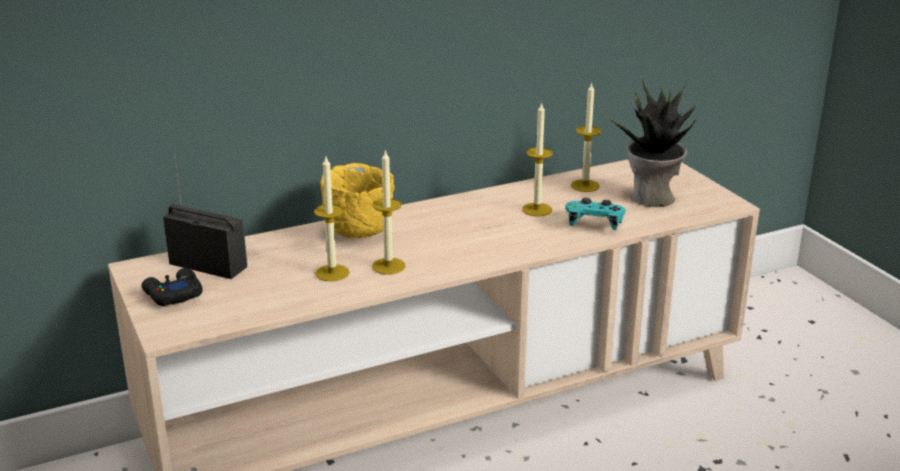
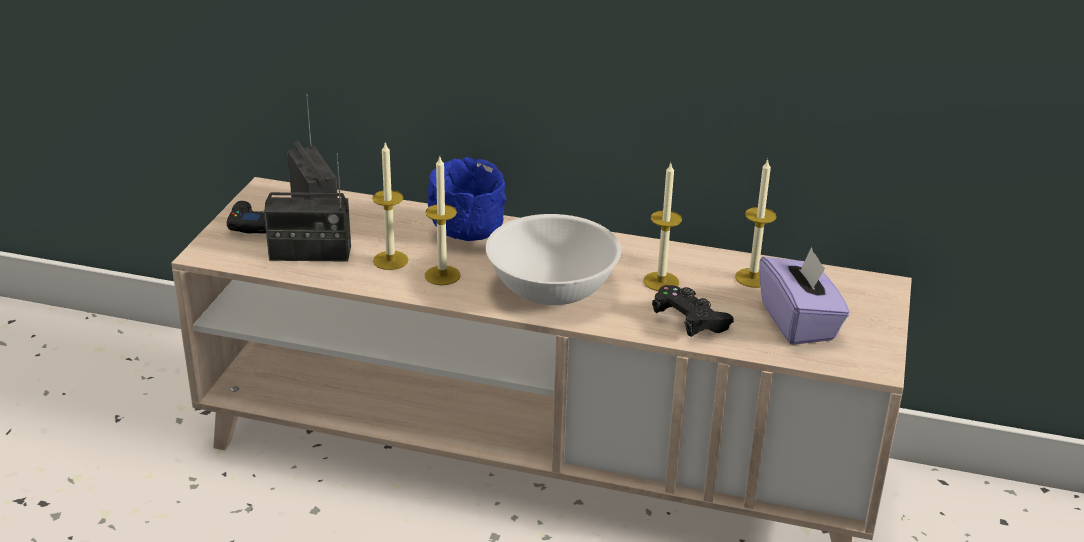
camera: 40 degrees right, 5 degrees up
(259, 295) = (310, 253): none -> radio
(358, 234) = (467, 234): yellow bowl -> blue bowl
(477, 242) = (551, 288): none -> white bowl
(594, 224) = (690, 322): turquoise game controller -> black game controller
(651, 198) = (799, 322): potted plant -> purple tissue box

